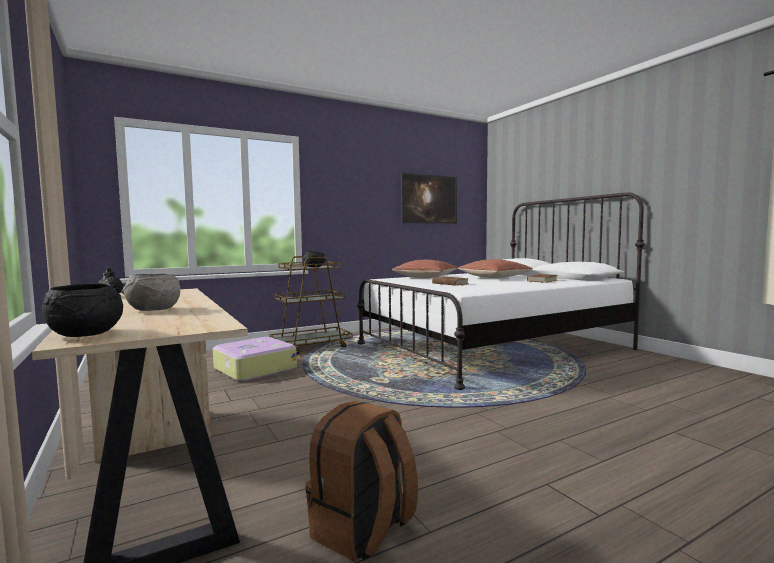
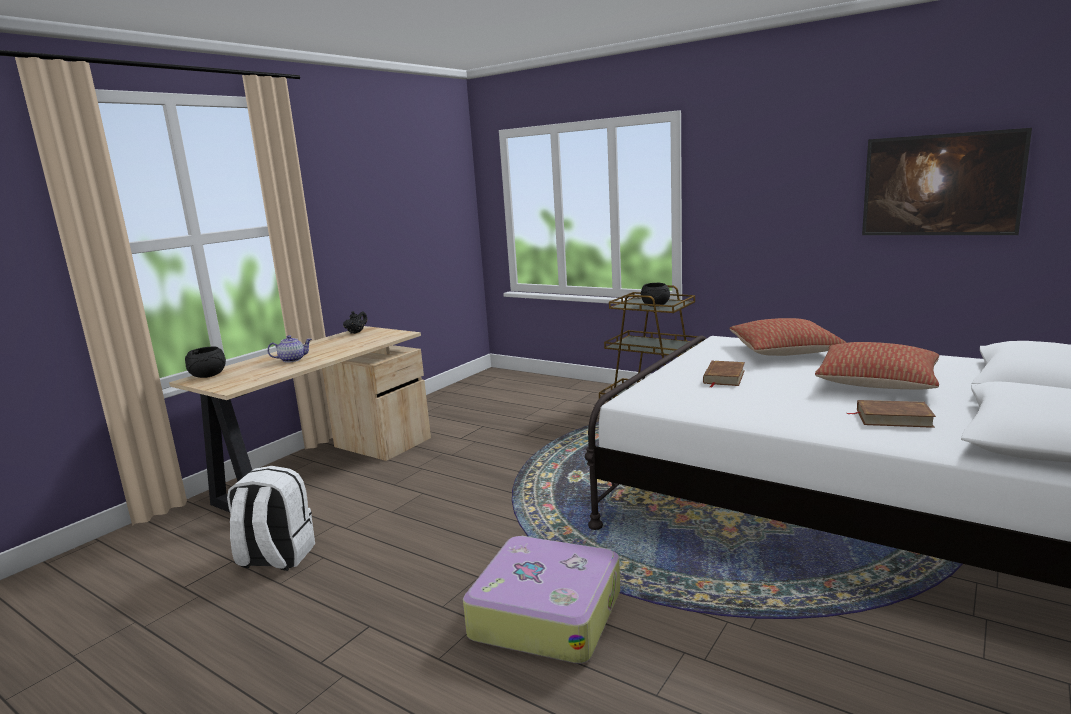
camera: 65 degrees right, 10 degrees up
(153, 310) = (292, 360): grey bowl -> teapot
(254, 369) = (546, 414): suitcase -> suitcase (546, 613)
(363, 531) = (276, 558): brown backpack -> white backpack

